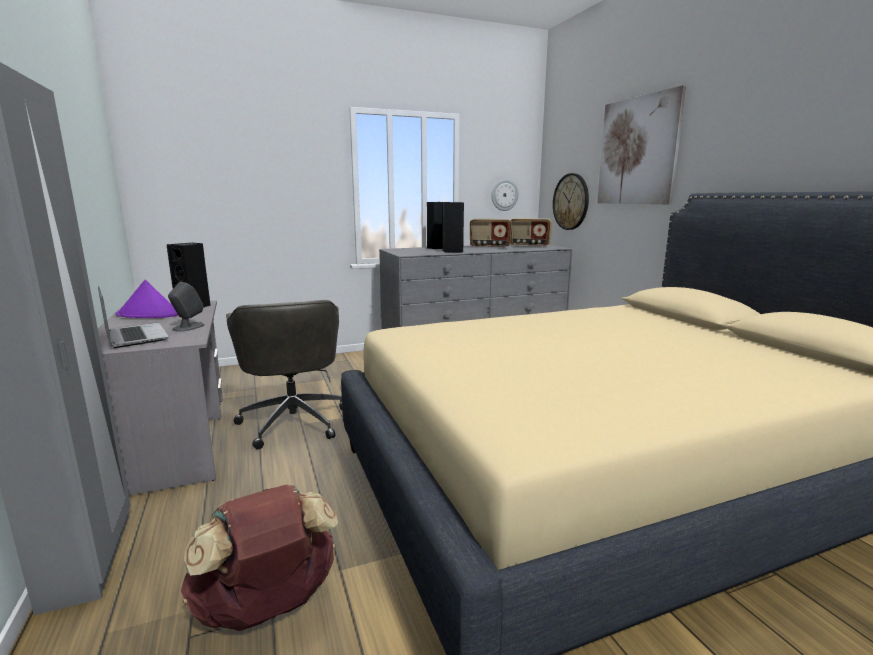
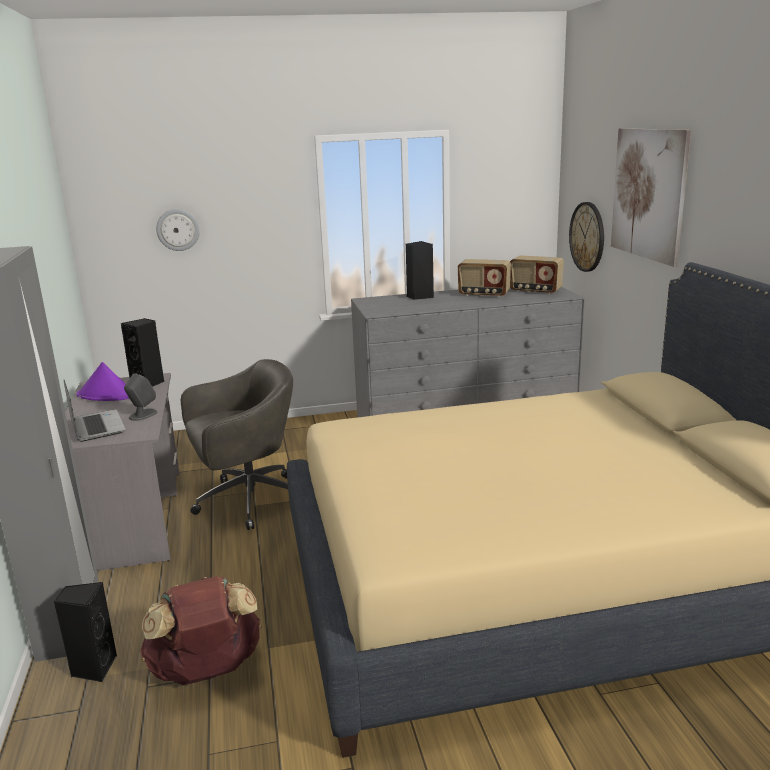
camera: 10 degrees right, 5 degrees up
(293, 420) = (247, 501): grey office chair -> grey office chair turned 105 degrees counterclockwise
(452, 251) = (432, 305): black speaker -> black speaker (93, 668)
(504, 195) = (510, 222): wall clock -> wall clock (178, 229)

